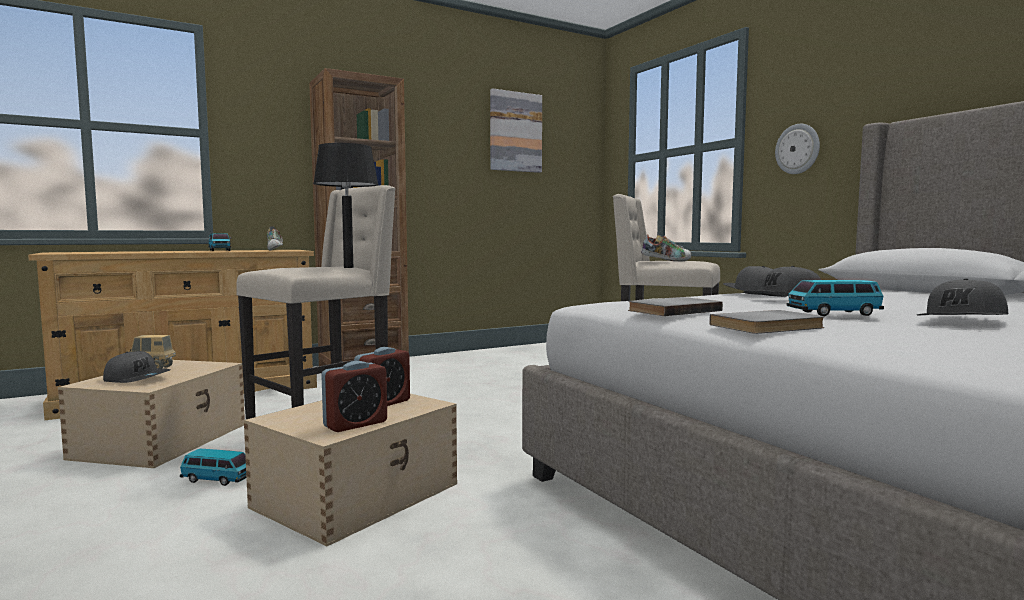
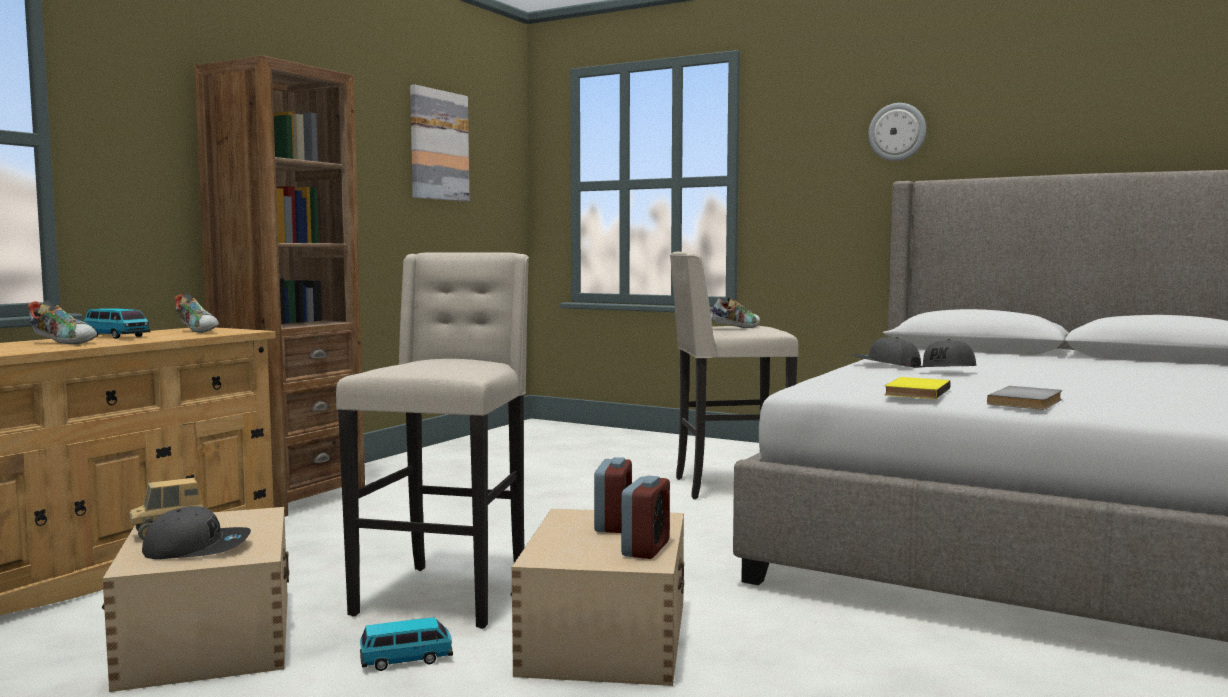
camera: 30 degrees left, 0 degrees up
(176, 251) = (64, 343): none -> shoe
(348, 267) = (484, 361): black table lamp -> none
(671, 310) = (914, 391): grey book -> yellow book
(797, 149) = (805, 196): wall clock -> wall clock (897, 132)
(833, 313) = (1020, 384): toy car -> none
(963, 320) = (1109, 383): grey cap -> none

